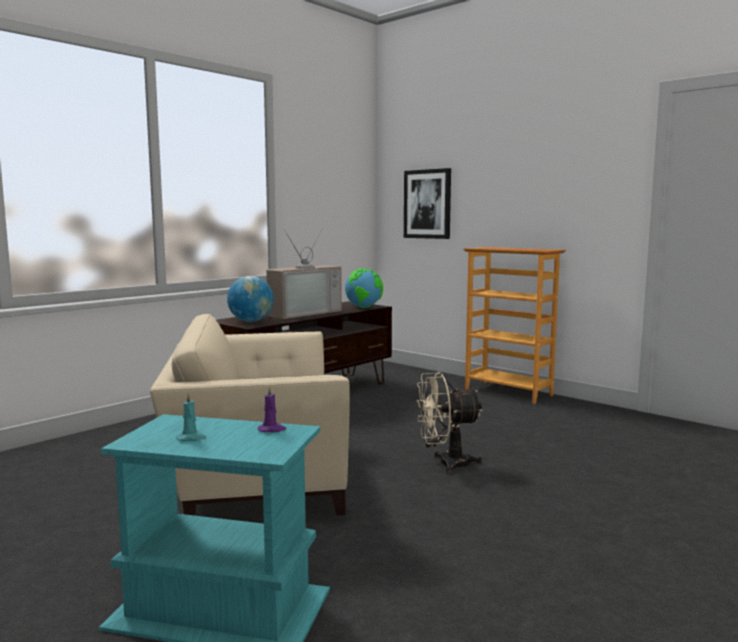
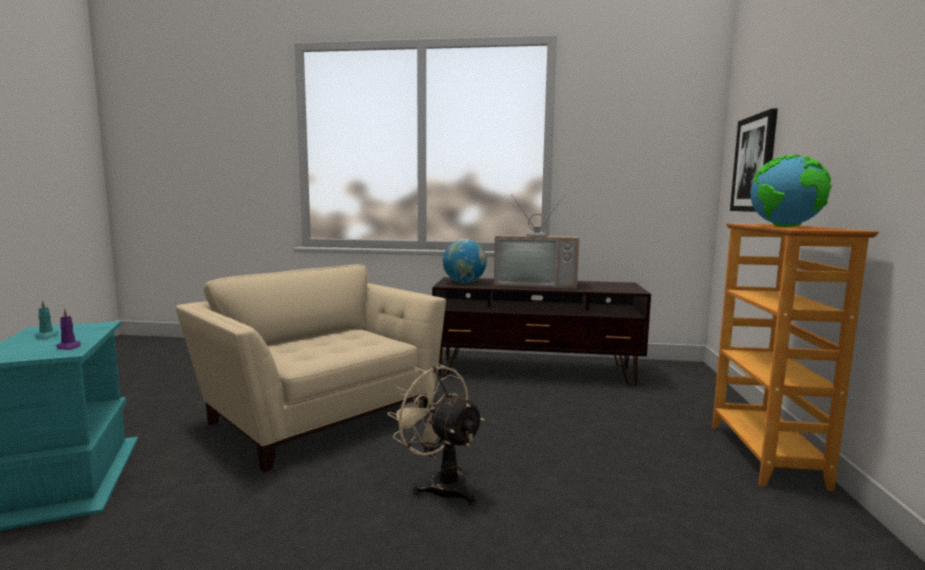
camera: 55 degrees right, 0 degrees up
(364, 307) = (614, 289): globe -> globe (786, 227)

